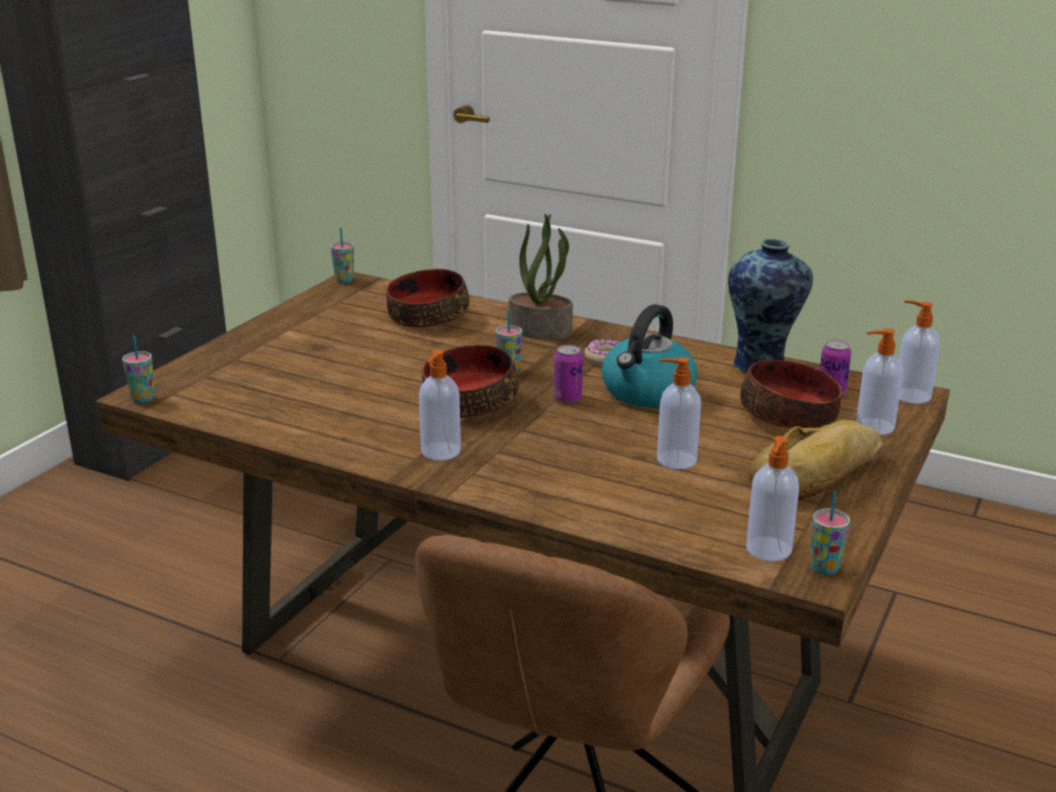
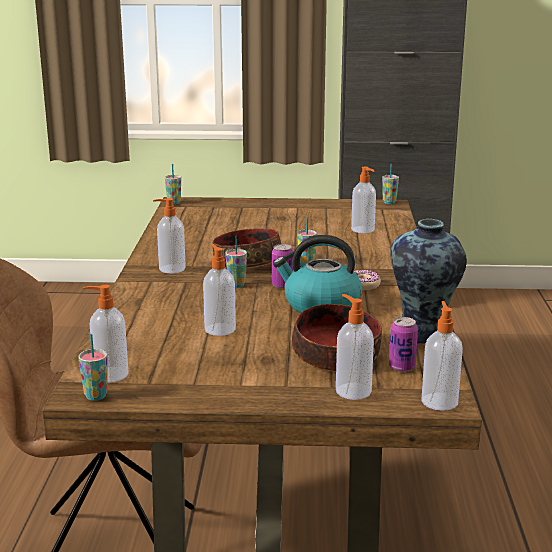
camera: 65 degrees right, 5 degrees down
(427, 316) = (363, 230): bowl -> soap dispenser
(541, 330) = (385, 260): potted plant -> none
(541, 423) = (236, 285): none -> cup
(820, 475) = (241, 379): bread -> none

